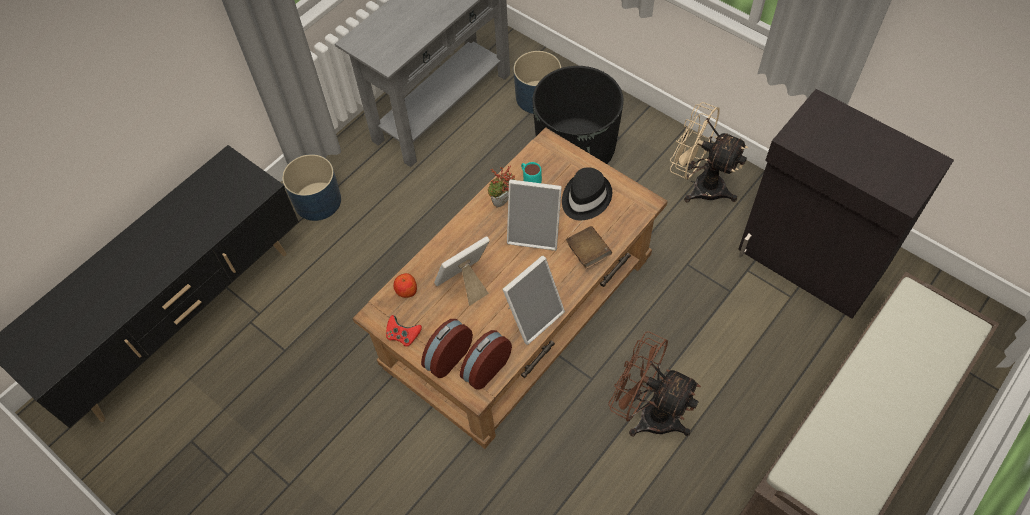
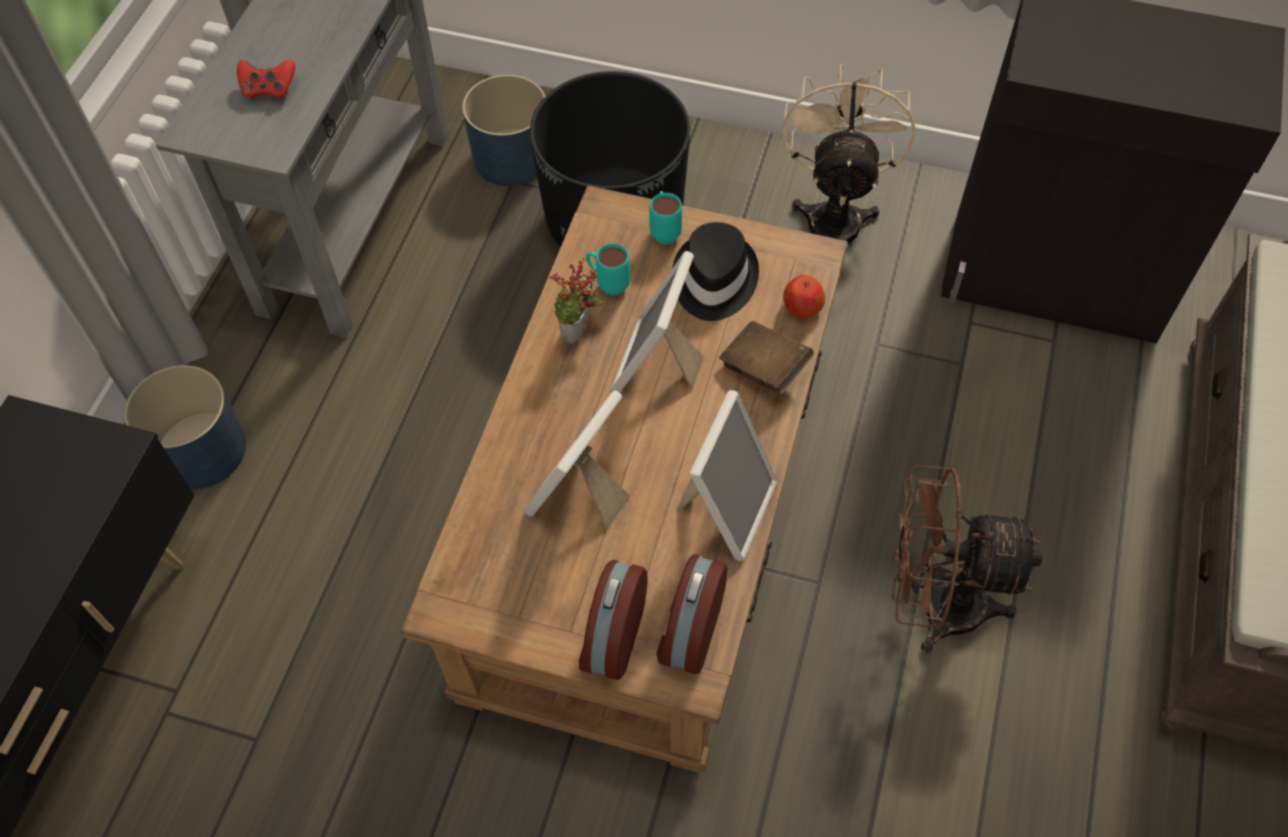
camera: 25 degrees left, 0 degrees up
(403, 335) = (512, 627): red game controller -> red game controller (268, 90)
(406, 290) = (479, 544): apple -> apple (802, 307)
(535, 232) = (658, 364): picture frame -> picture frame turned 120 degrees clockwise
(573, 164) = (664, 231): none -> turquoise mug
(699, 185) = (834, 216): beige fan -> beige fan turned 90 degrees clockwise

